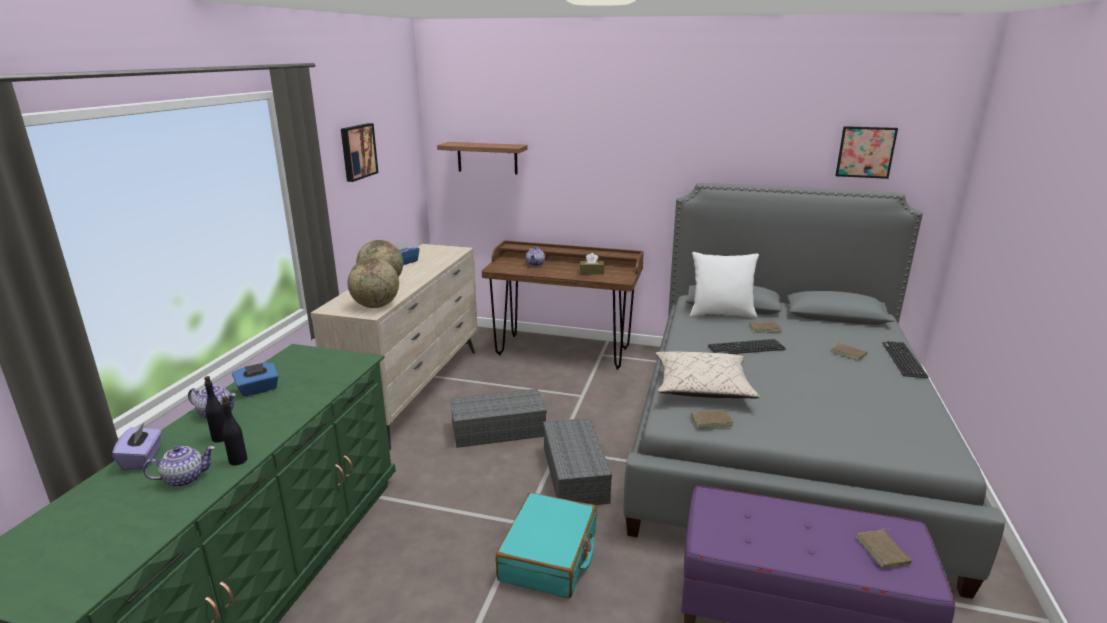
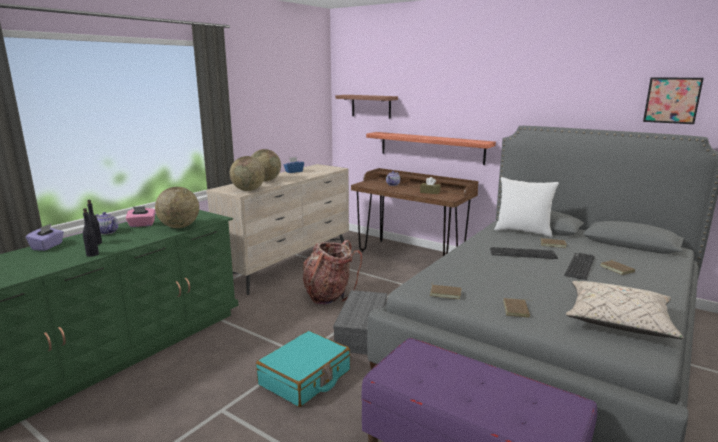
camera: 20 degrees right, 5 degrees down
(184, 479) = (56, 258): teapot -> none
(258, 390) = (142, 225): blue tissue box -> pink tissue box
(322, 384) = (179, 227): none -> globe
(357, 151) = (268, 92): picture -> none
(499, 429) = (329, 295): grey storage box -> backpack
(577, 211) = (431, 147): none -> shelf
(702, 387) = (459, 272): beige pillow -> beige pillow (618, 320)
(884, 551) = (536, 413): brown book -> brown book (517, 309)
(904, 360) = (670, 280): keyboard -> keyboard (580, 266)

